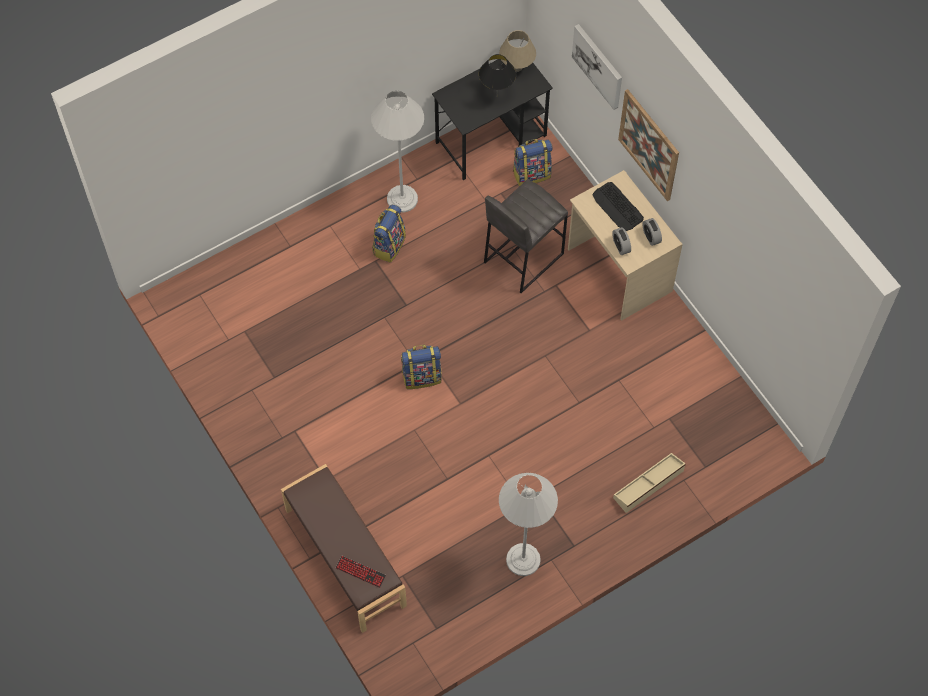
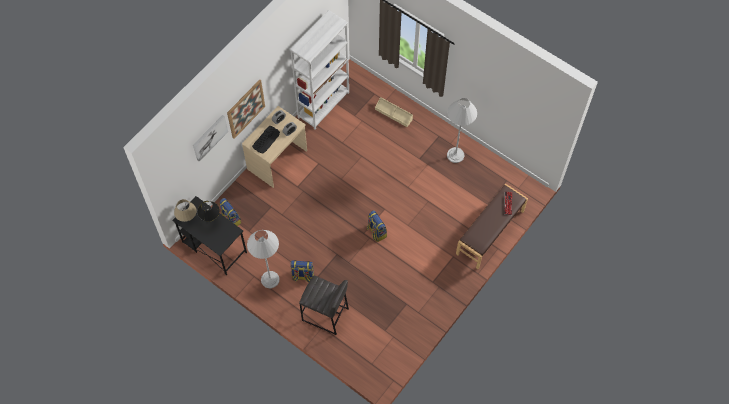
camera: 110 degrees left, 0 degrees up
(522, 258) = (286, 207): grey stool -> grey stool (325, 315)
(709, 375) = (323, 105): none -> white bookcase

